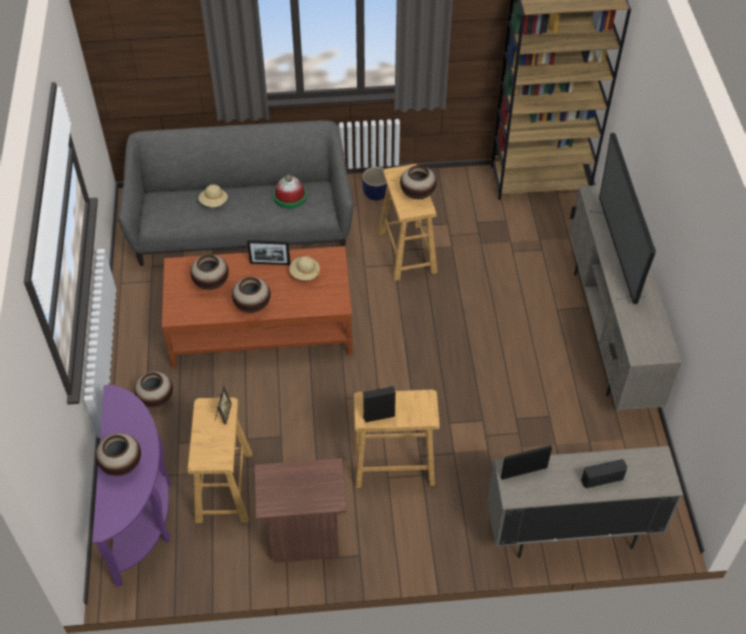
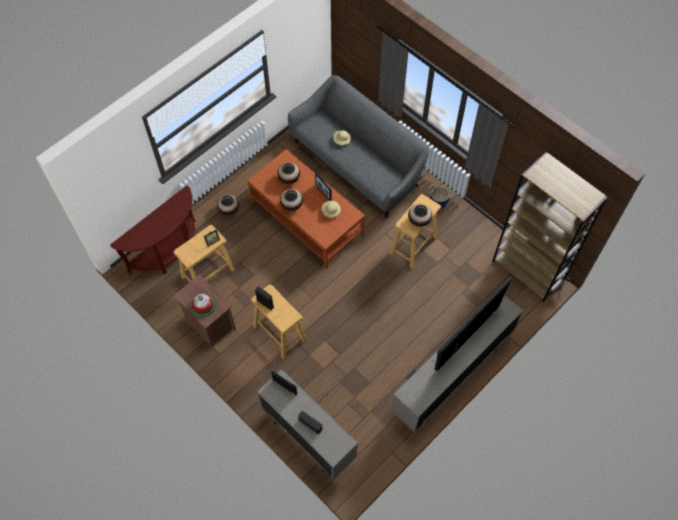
camera: 50 degrees right, 10 degrees up
(122, 464) = (153, 225): vase -> none
(142, 513) = (168, 253): purple console table -> brown console table
(290, 196) = (377, 168): hat -> hat (203, 306)

